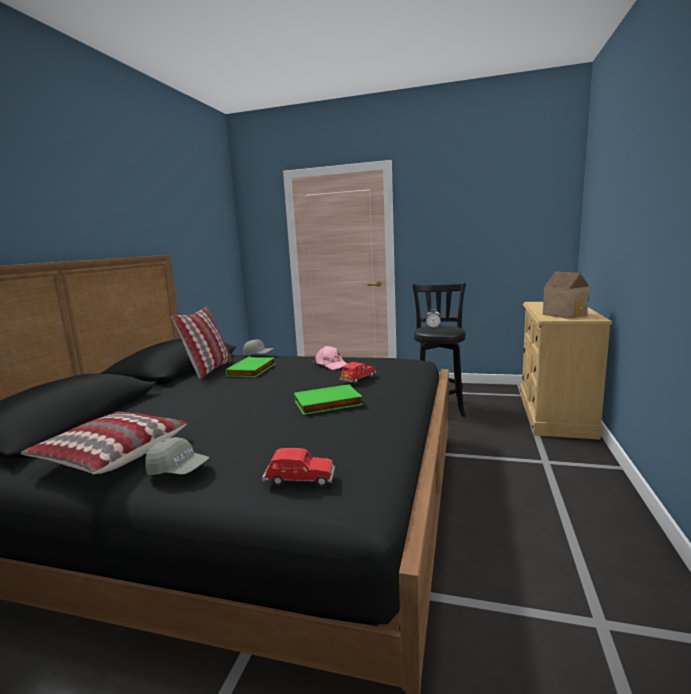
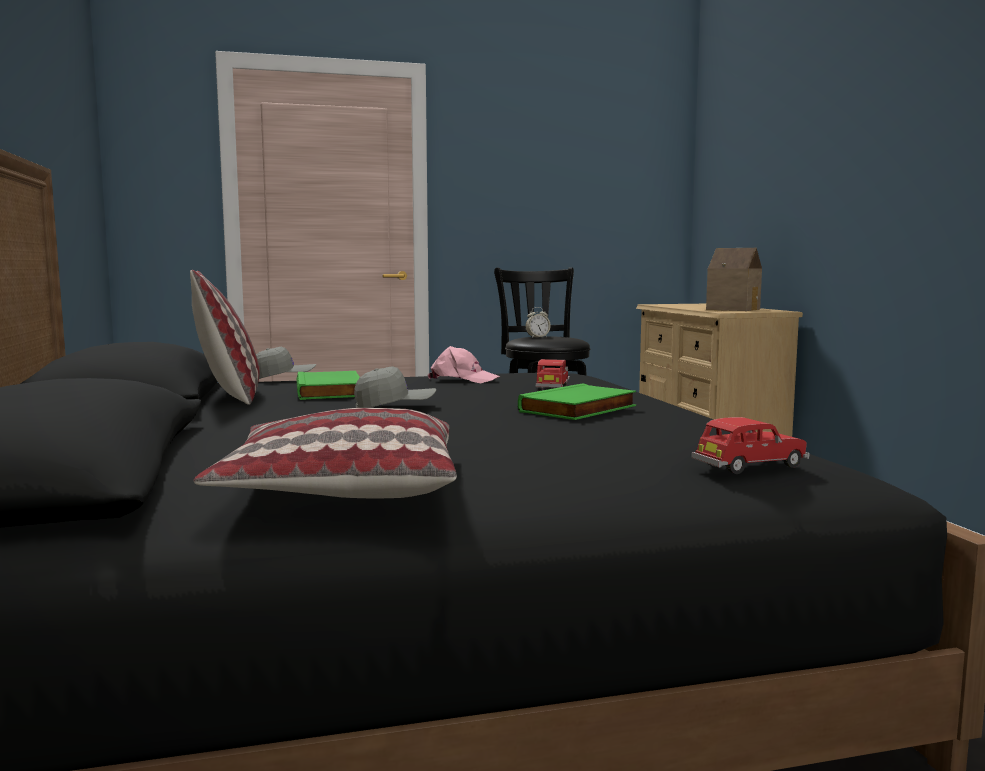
camera: 30 degrees left, 5 degrees down
(178, 470) = (537, 483): grey cap -> grey cap (395, 407)

